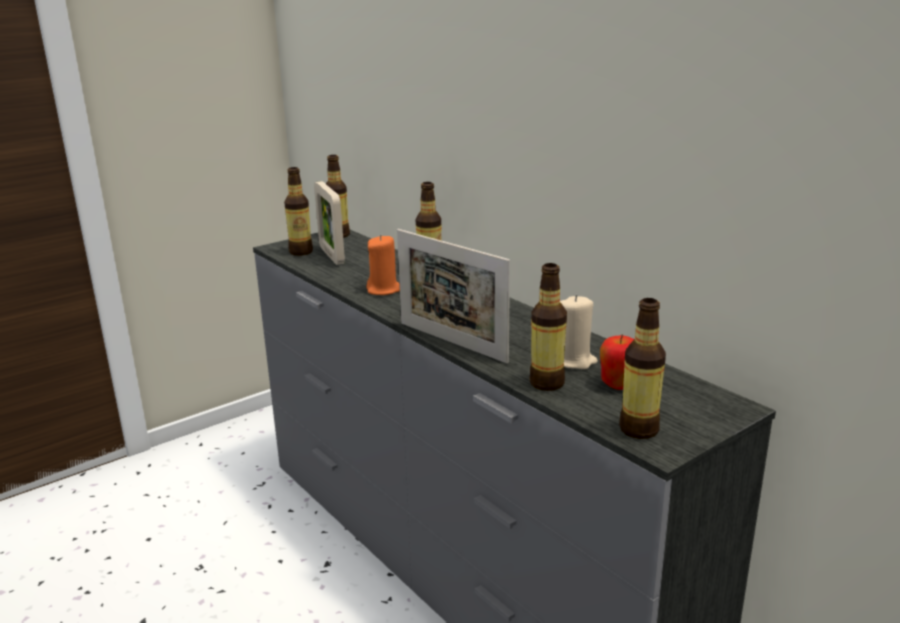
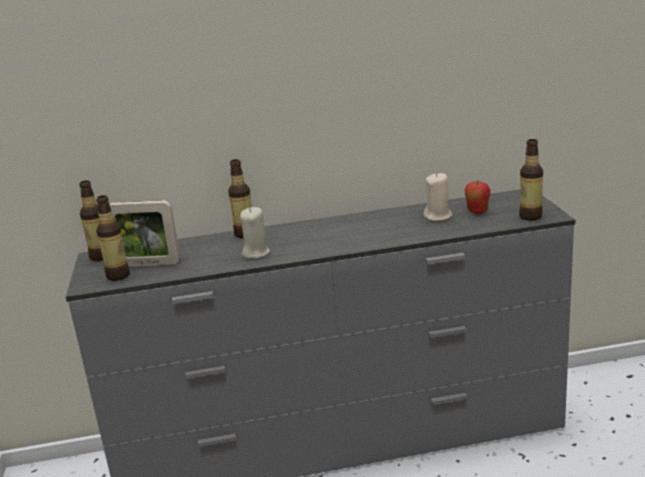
camera: 60 degrees left, 0 degrees up
(384, 290) = (256, 253): orange candle -> beige candle
(452, 342) = (376, 243): picture frame -> none
(546, 383) = (460, 227): bottle -> none

